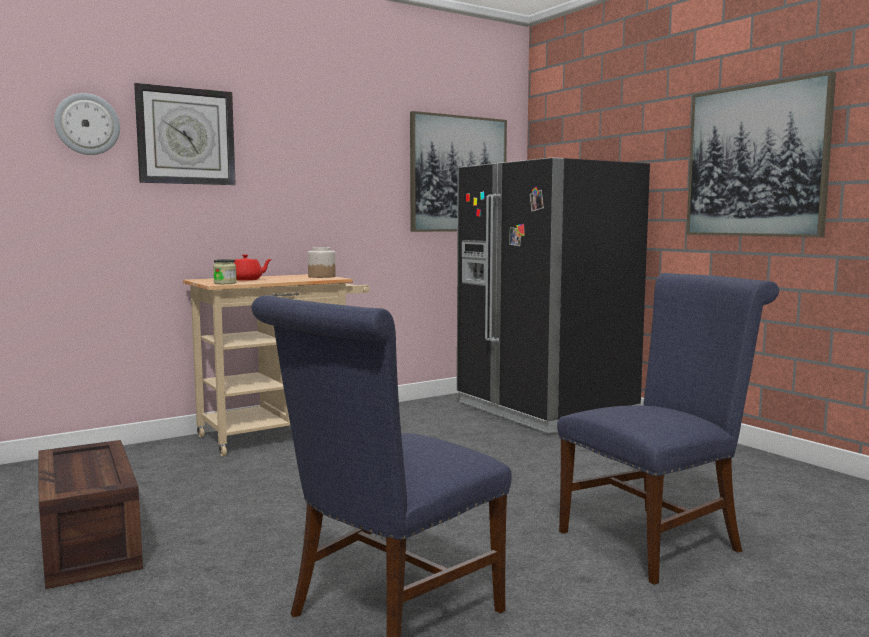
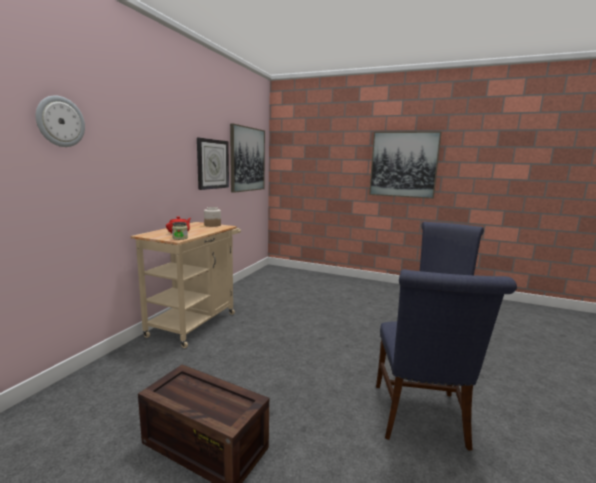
camera: 35 degrees left, 5 degrees up
(186, 136) = (125, 134): wall clock -> wall clock (212, 164)
(545, 410) = (301, 279): black fridge -> none

